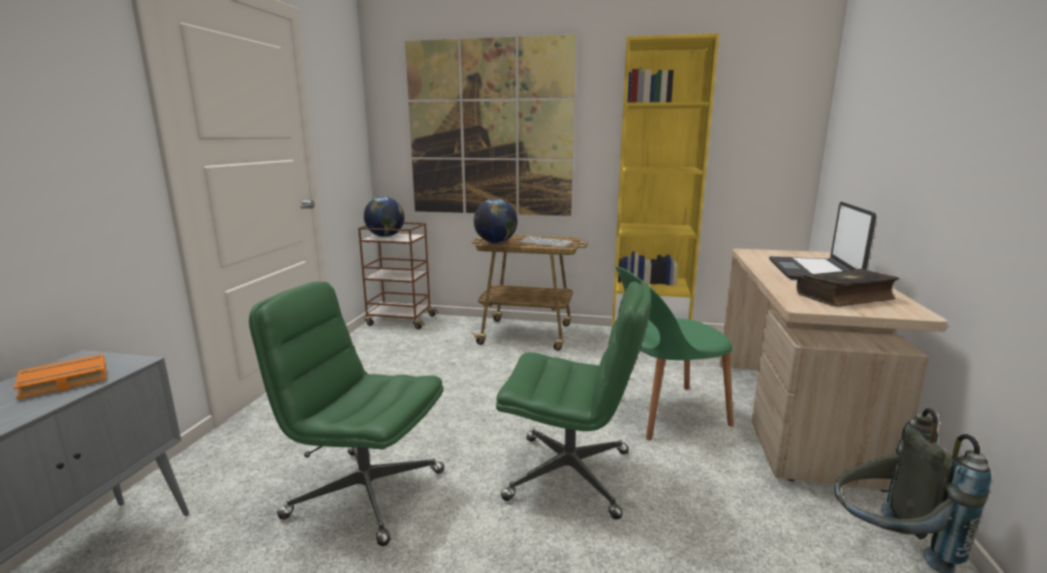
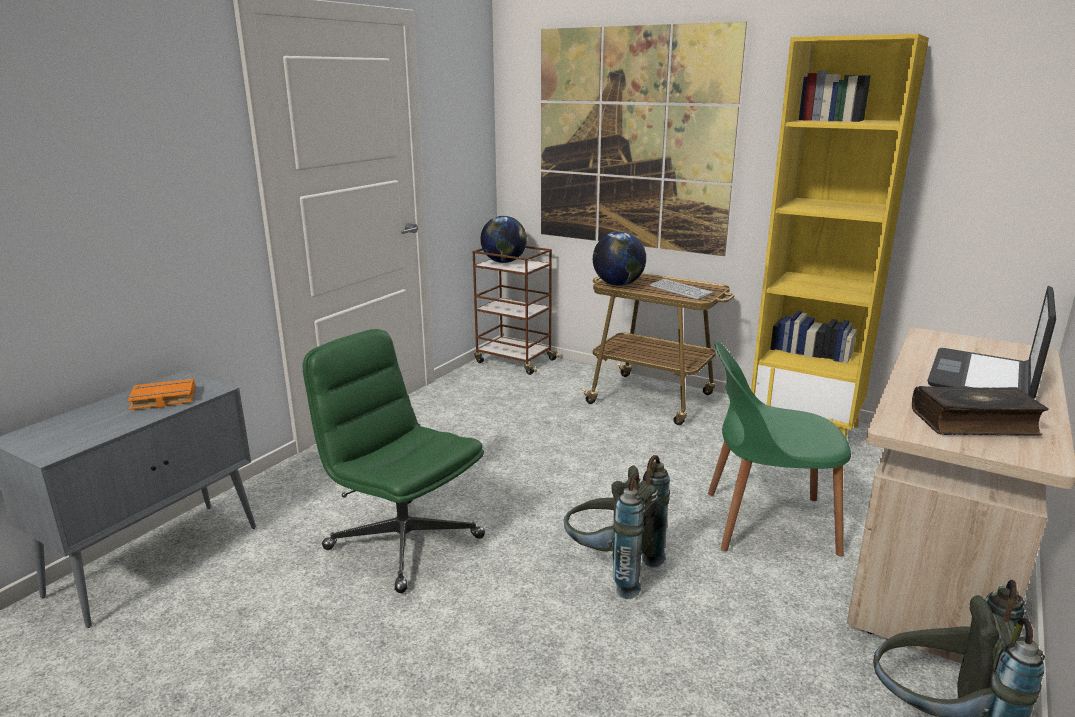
camera: 20 degrees right, 5 degrees up
(571, 475) = (611, 569): green office chair -> grey backpack

